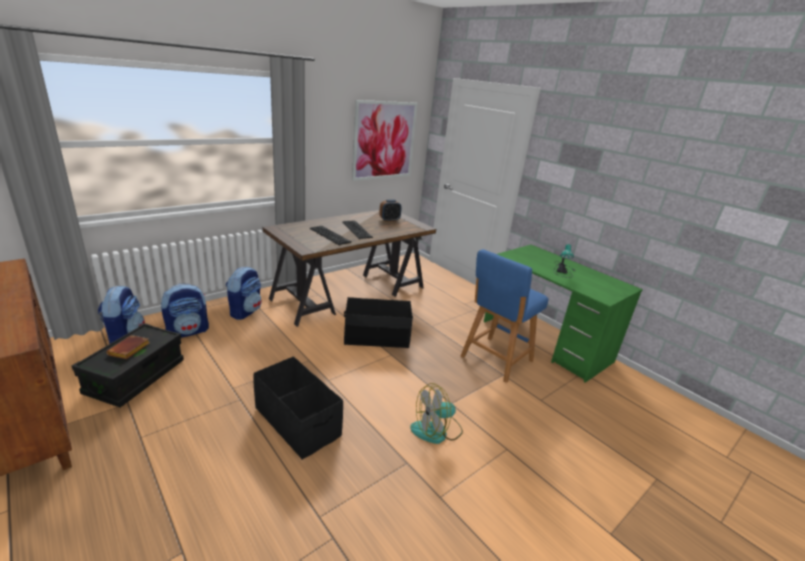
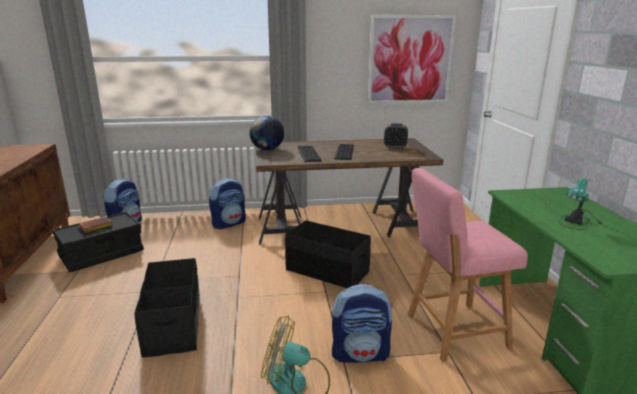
camera: 35 degrees right, 5 degrees down
(188, 331) = (170, 230): backpack -> backpack (360, 353)
(286, 234) = (267, 149): none -> globe
(494, 360) = (452, 331): blue stool -> pink stool

